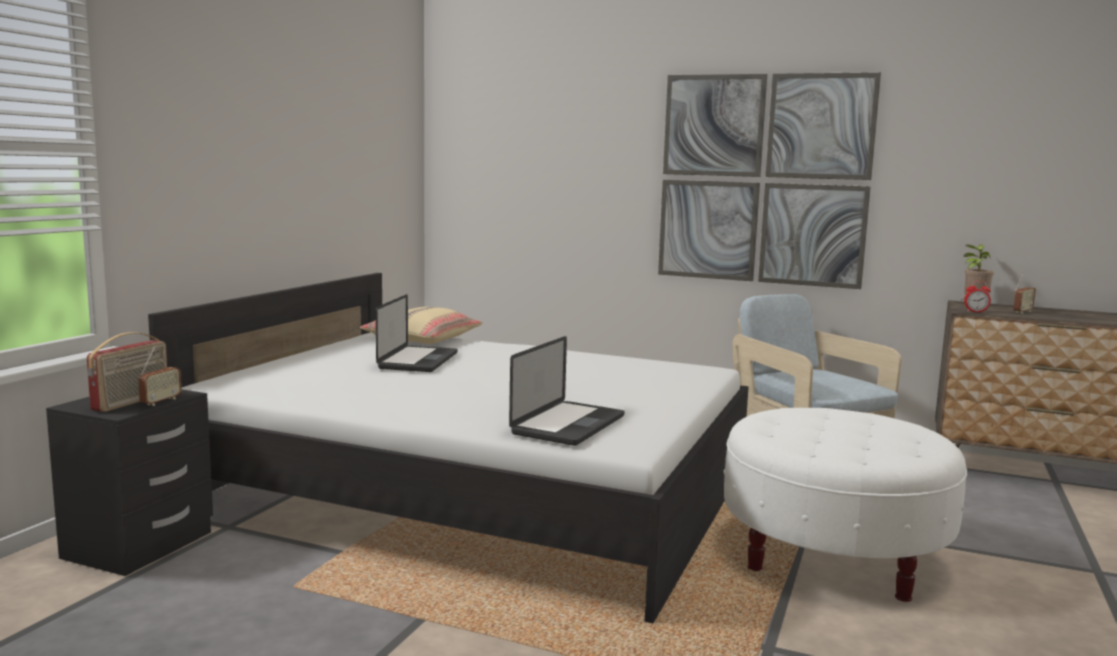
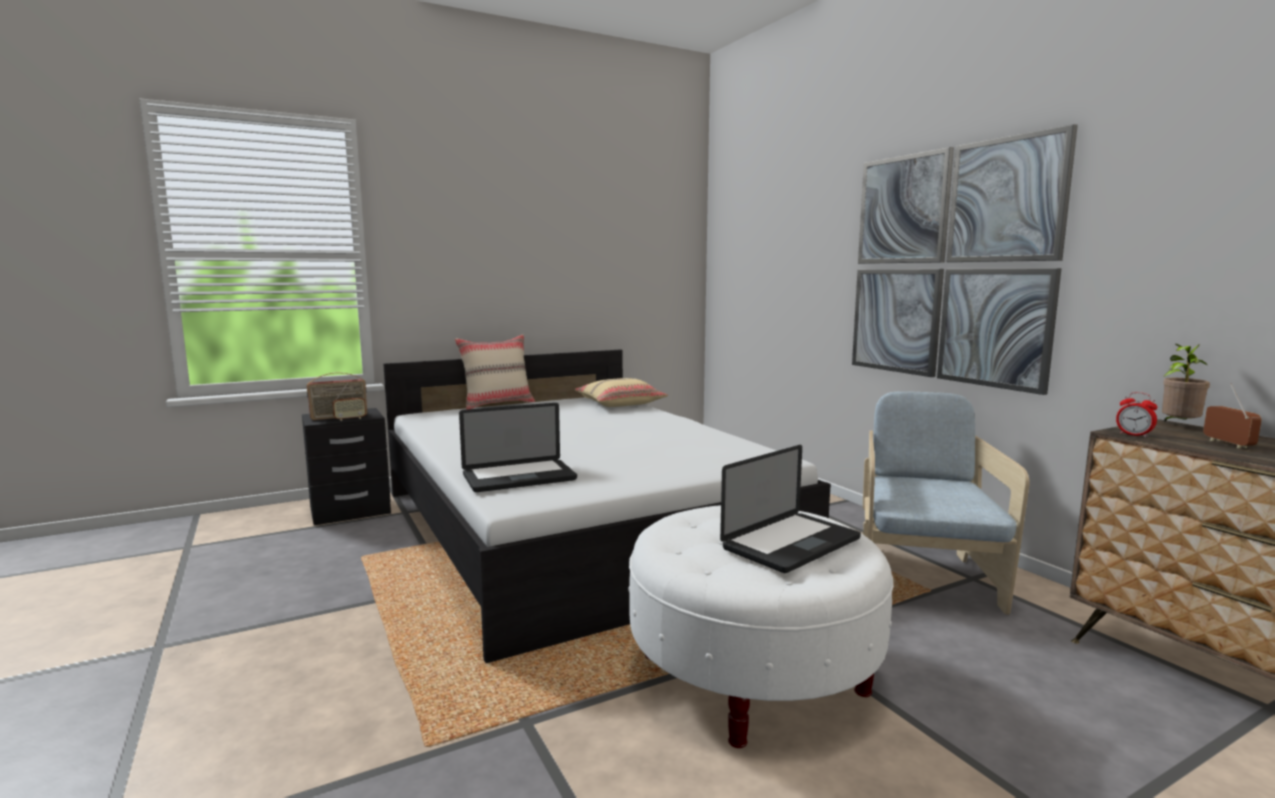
camera: 40 degrees right, 0 degrees up
(277, 357) = (497, 404): none -> beige pillow
(418, 361) = (565, 417): laptop -> laptop (791, 544)
(1022, 312) = (1227, 444): radio -> radio turned 90 degrees counterclockwise

